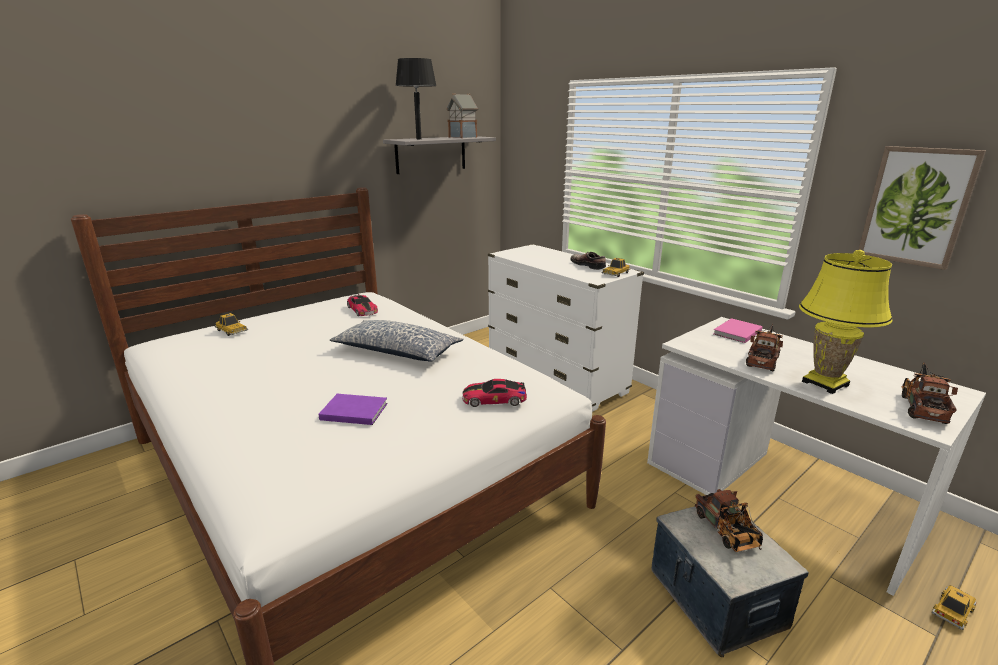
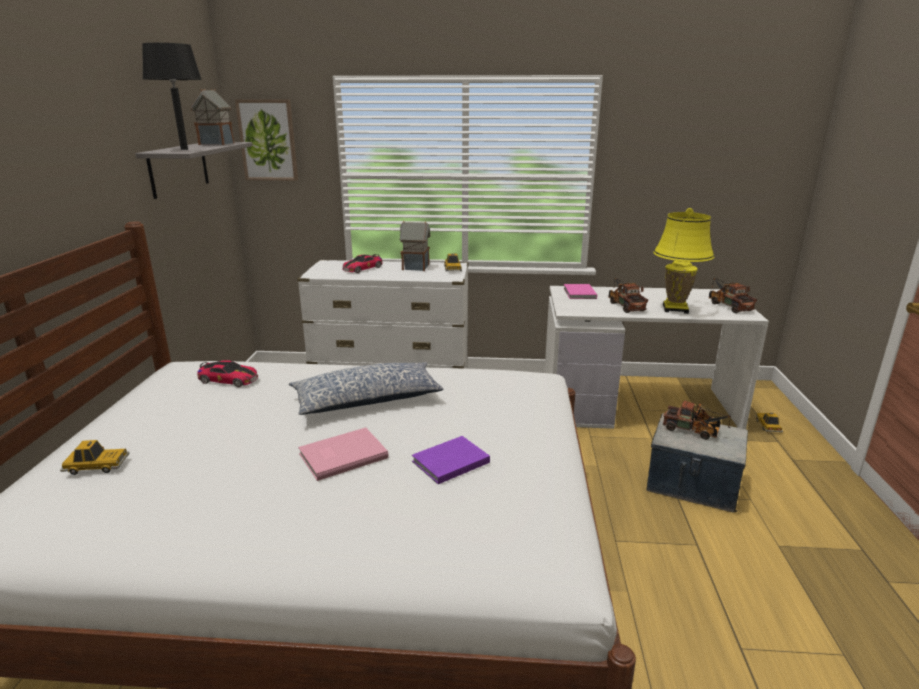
camera: 45 degrees left, 0 degrees up
(316, 376) = (341, 455): none -> pink book
(494, 399) = (527, 400): toy car -> toy car (362, 268)
(589, 265) = (416, 267): shoe -> toy house
(917, 206) = (668, 175): picture -> picture (268, 140)

